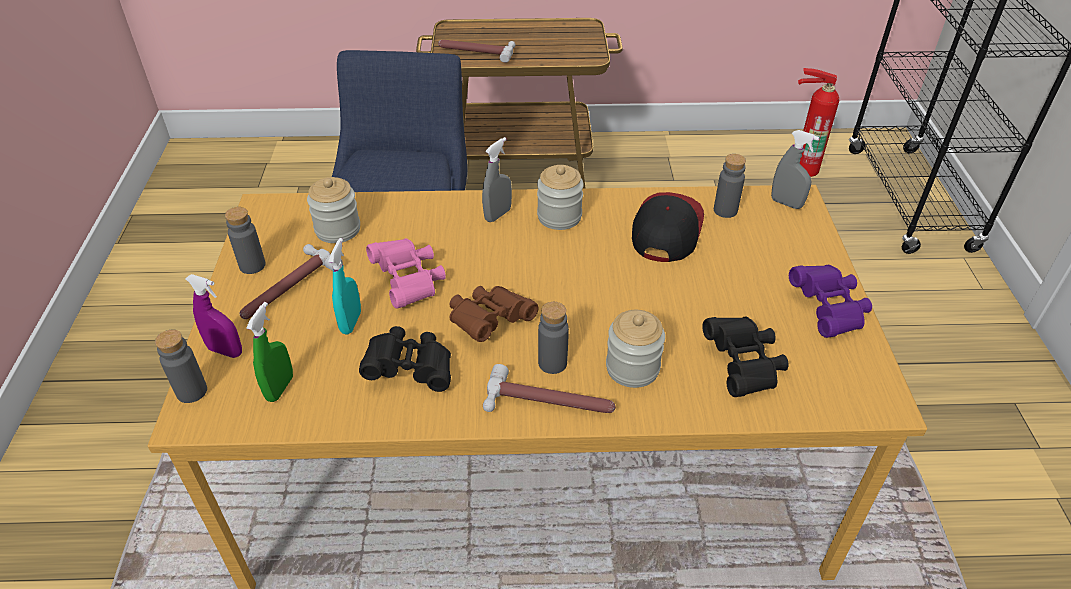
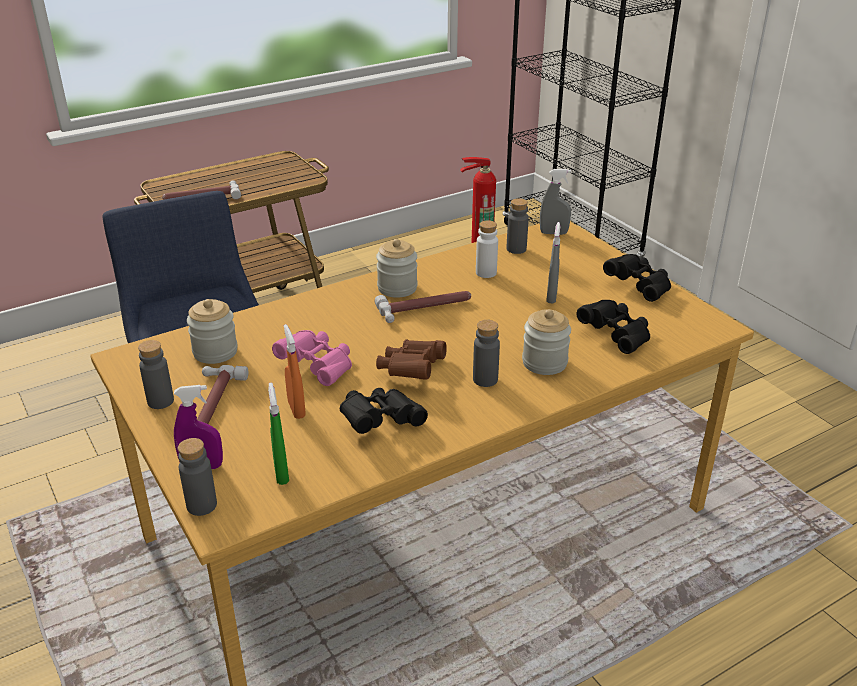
camera: 30 degrees left, 10 degrees down
(351, 322) = (296, 409): turquoise spray bottle -> orange spray bottle
(498, 215) = (346, 301): grey spray bottle -> grey spray bottle (551, 297)
(550, 403) = (508, 404): hammer -> hammer (426, 308)
(666, 229) = (486, 273): cap -> white bottle
(828, 310) = (639, 287): purple binoculars -> black binoculars

